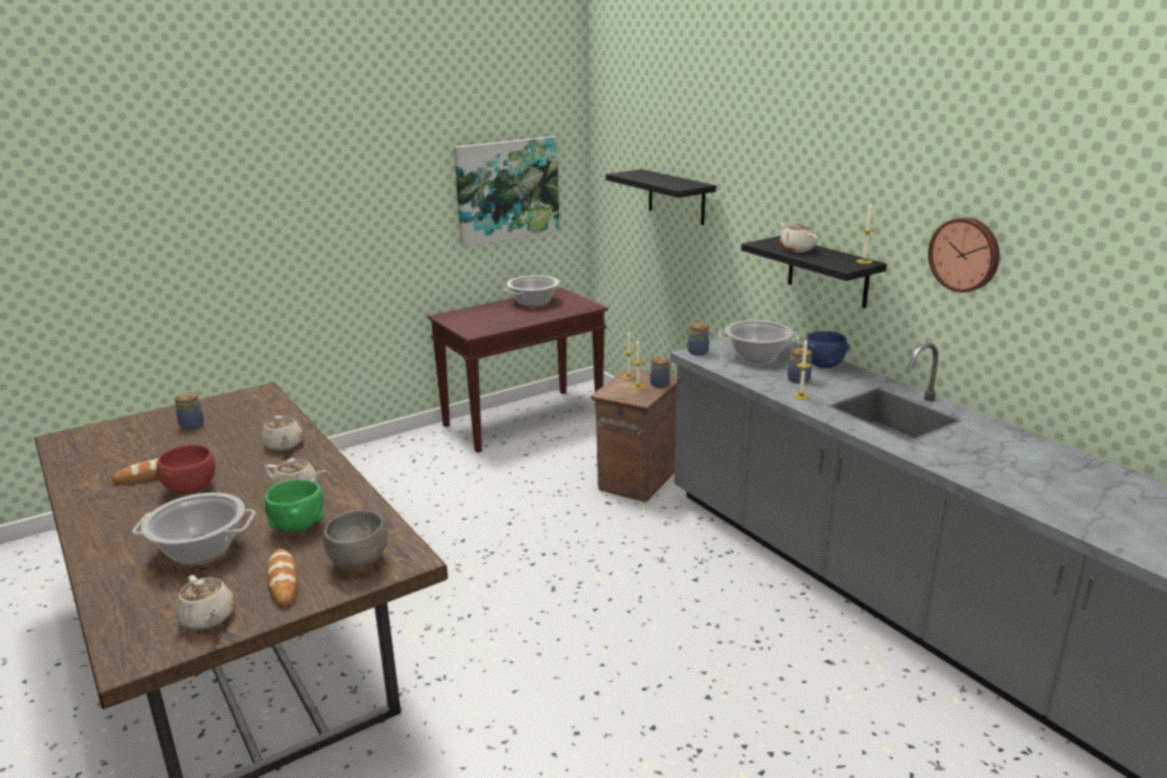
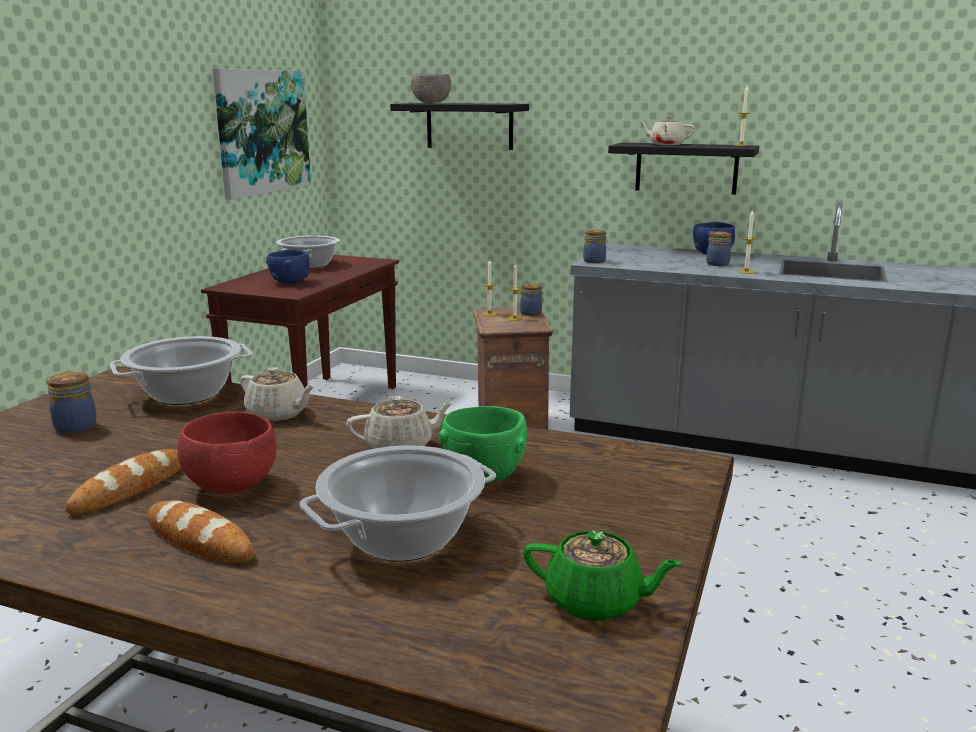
camera: 35 degrees left, 5 degrees down
(207, 618) = (596, 602): beige teapot -> green teapot
(283, 580) = (596, 529): bread -> bread (199, 539)
(358, 561) = (638, 483): grey bowl -> grey bowl (430, 103)
(489, 320) = (289, 282): none -> blue bowl
(756, 356) = (647, 257): cooking pot -> cooking pot (186, 394)
(965, 254) = (849, 119): wall clock -> none

